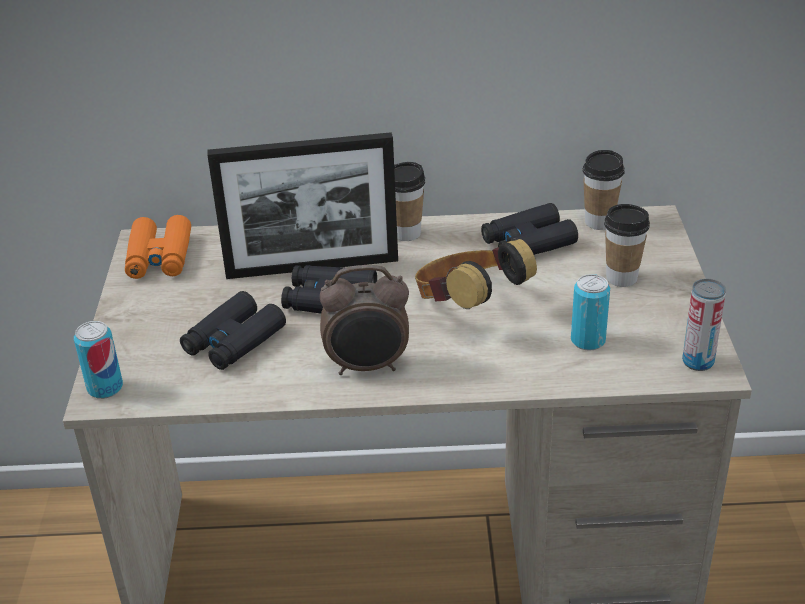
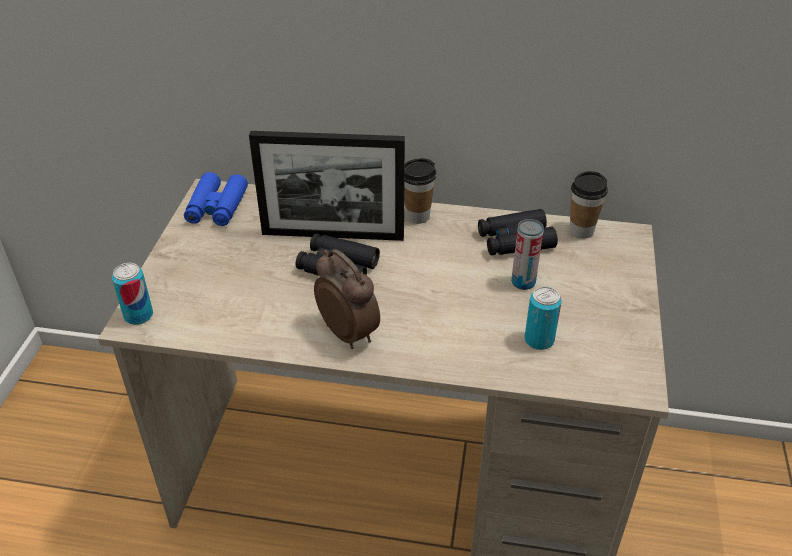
camera: 10 degrees right, 5 degrees up
(159, 257) = (217, 207): orange binoculars -> blue binoculars
(233, 341) = (250, 291): black binoculars -> none
(368, 367) = (349, 333): alarm clock -> alarm clock turned 135 degrees counterclockwise
(468, 307) = (448, 292): headphones -> none
(621, 278) = (585, 286): cup -> none
(698, 362) = (628, 377): can -> can (523, 282)

